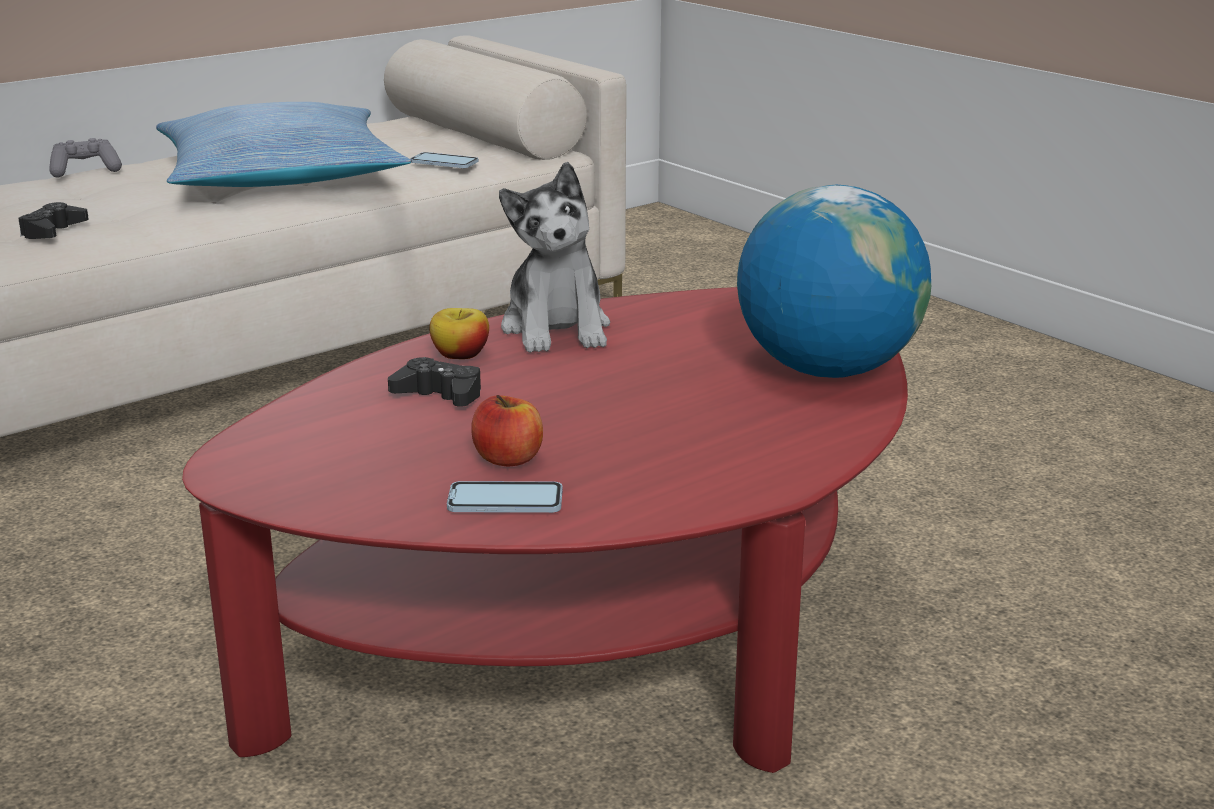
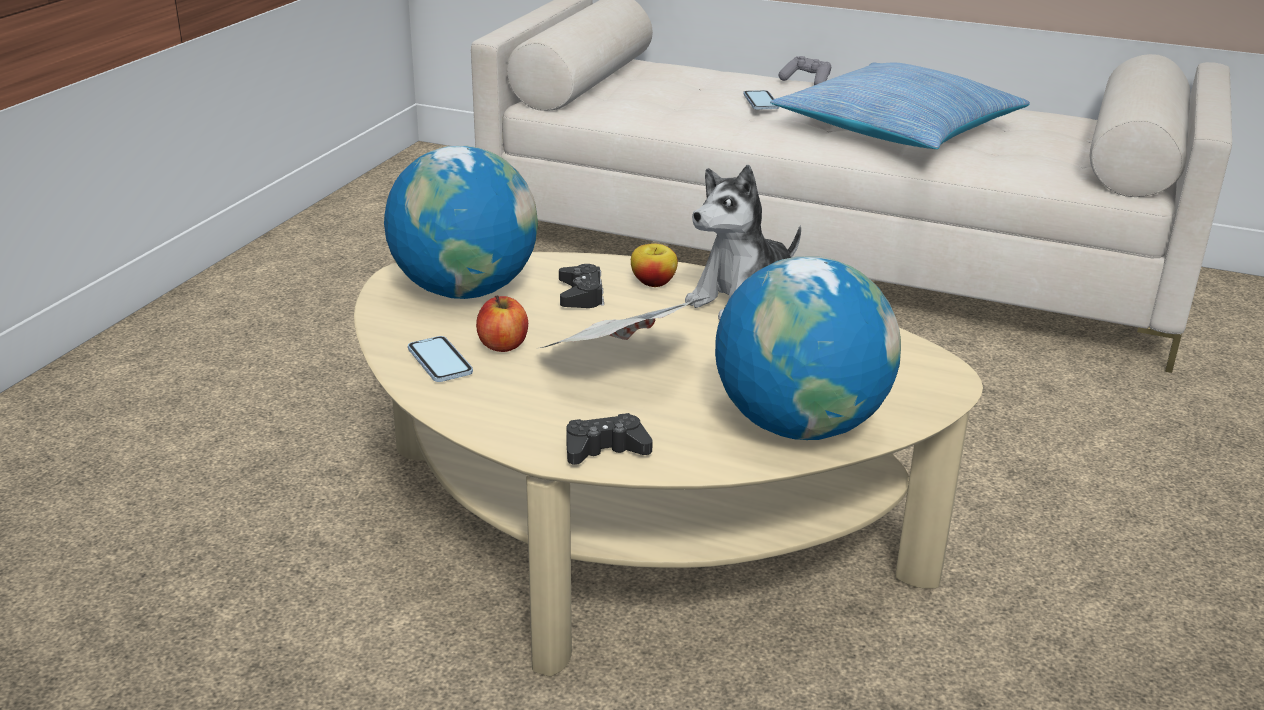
camera: 60 degrees right, 5 degrees up
(53, 231) = (691, 111): black game controller -> black game controller (605, 449)
(337, 450) = (465, 290): none -> globe
(444, 163) = (1021, 164): phone -> phone (760, 102)
(597, 641) = (632, 537): red coffee table -> beige coffee table
(625, 413) = (619, 365): none -> newspaper

